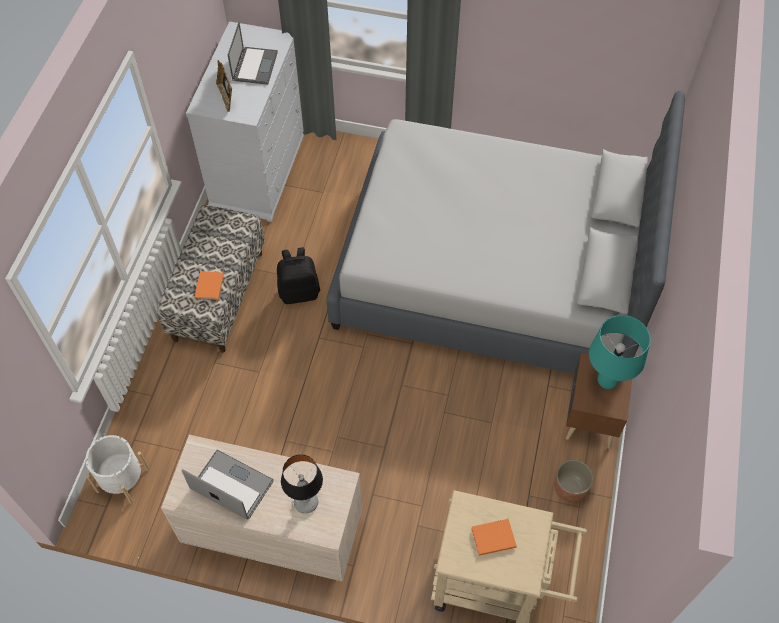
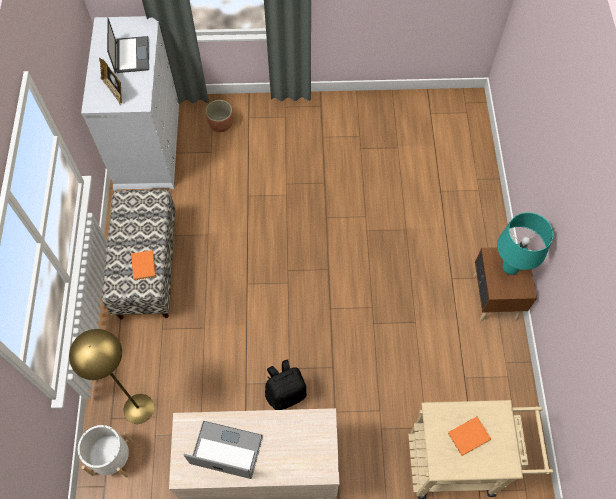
camera: 15 degrees left, 5 degrees up
(165, 437) = (138, 408): none -> yellow floor lamp
(299, 292) = (217, 246): black backpack -> black backpack (285, 392)
(306, 502) = (298, 447): table lamp -> none
(492, 271) = (376, 190): grey bed -> none
(569, 489) = (495, 363): planter -> planter (221, 124)

